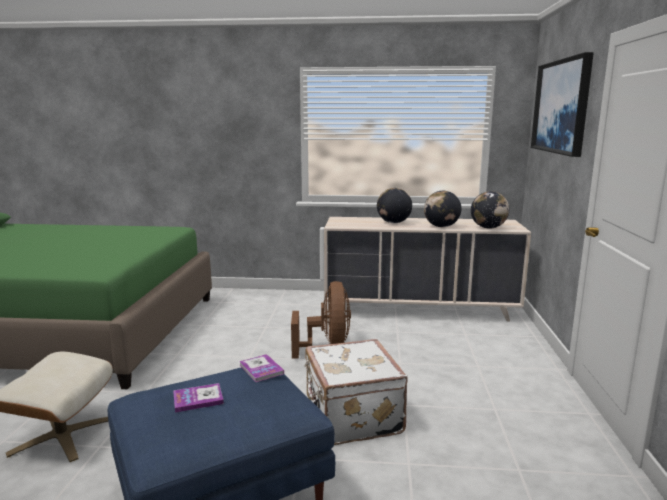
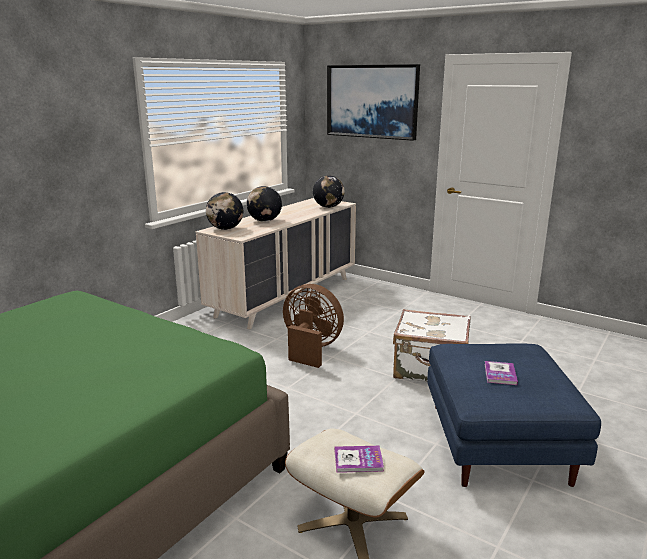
camera: 60 degrees left, 5 degrees up
(261, 369) = (461, 345): book -> book (358, 460)
(441, 226) = (303, 214): globe -> globe (225, 229)

